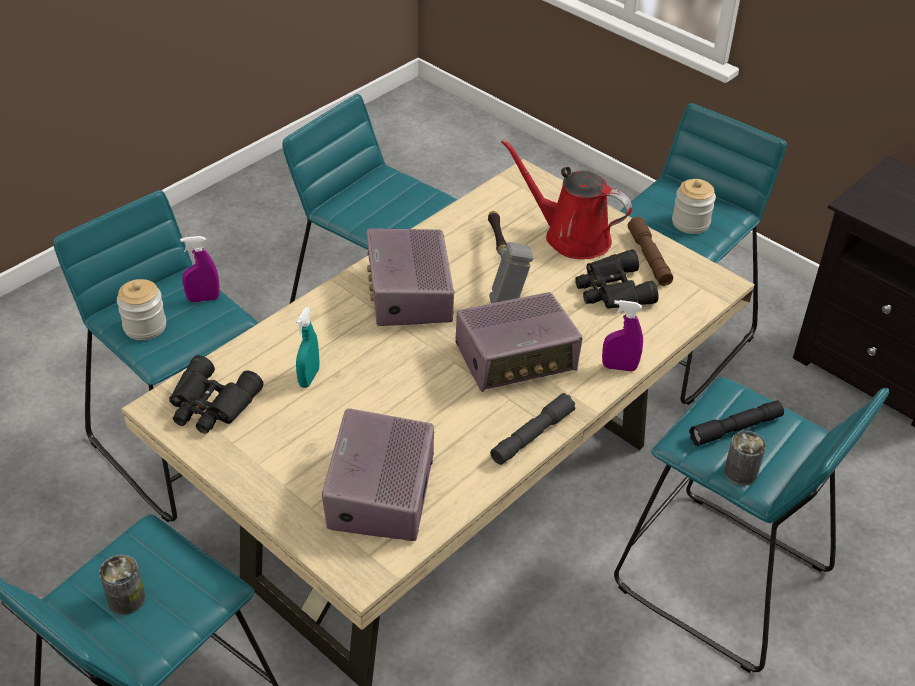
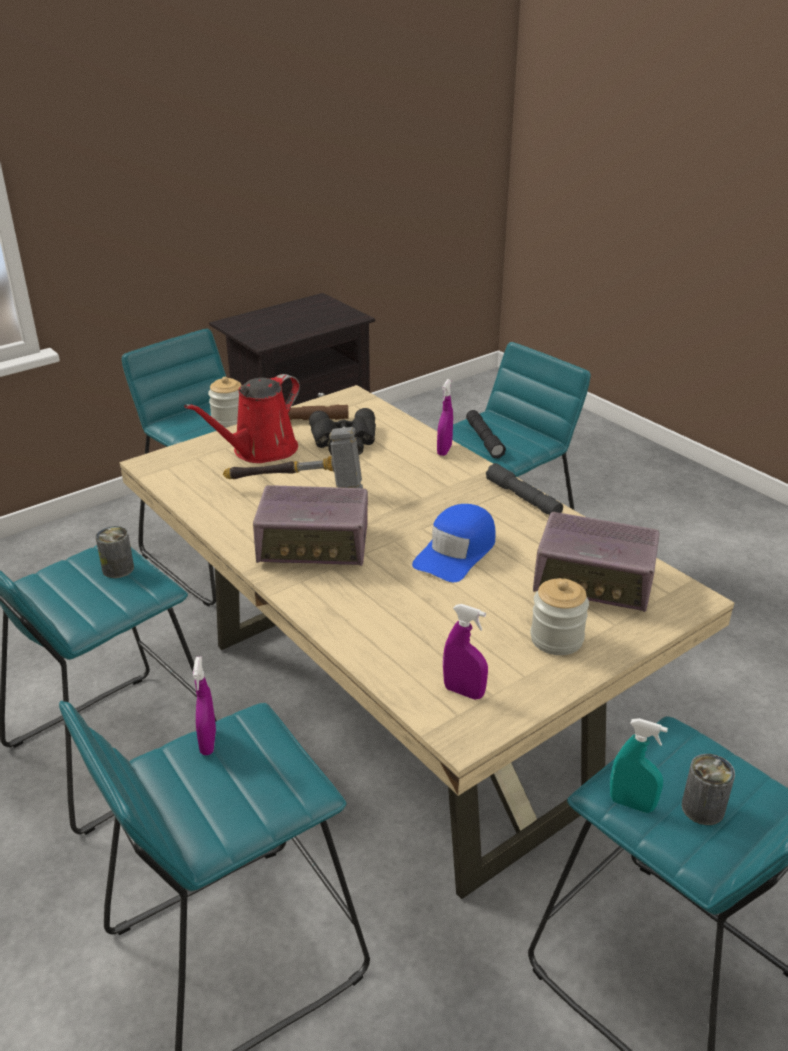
camera: 80 degrees left, 10 degrees down
(145, 326) = (244, 801): jar -> jar (556, 639)
(211, 405) = (463, 692): black binoculars -> purple spray bottle
(309, 378) = (429, 618): turquoise spray bottle -> turquoise spray bottle (631, 804)
(416, 389) = (456, 552): none -> blue cap
(516, 359) = (424, 495): radio -> none
(740, 472) = (529, 445): can -> can (118, 569)

